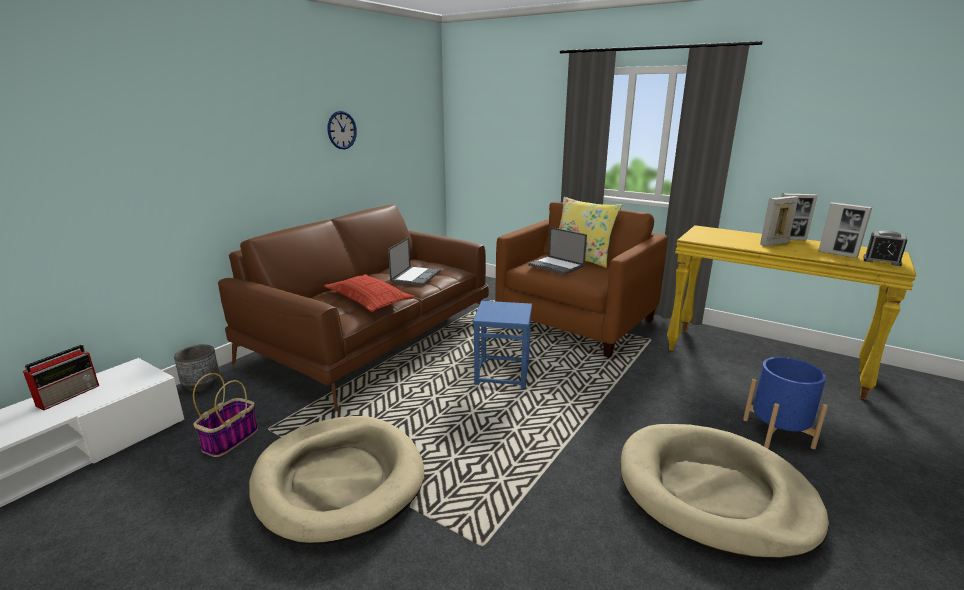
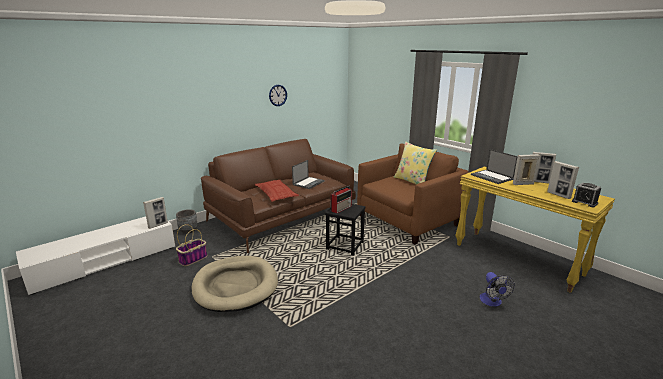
camera: 15 degrees right, 0 degrees up
(69, 395) = (126, 226): radio -> radio (341, 208)
(144, 383) = (158, 225): none -> picture frame
(502, 374) = (345, 245): blue stool -> black stool
(557, 265) = (392, 184): laptop -> laptop (492, 177)
(714, 493) = (428, 326): beige dog bed -> none
(777, 433) = (492, 302): blue planter -> fan

